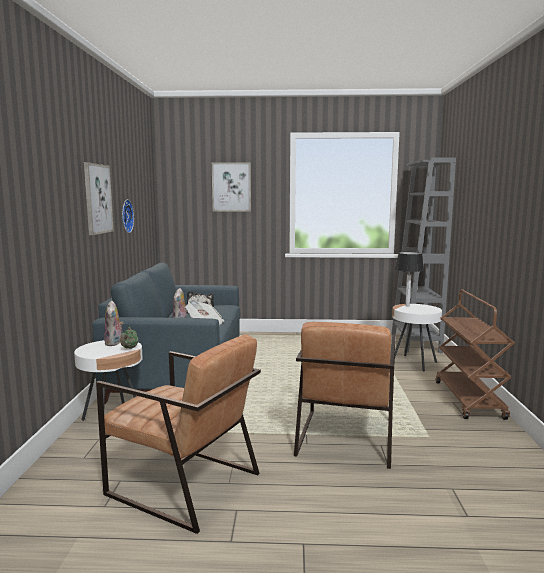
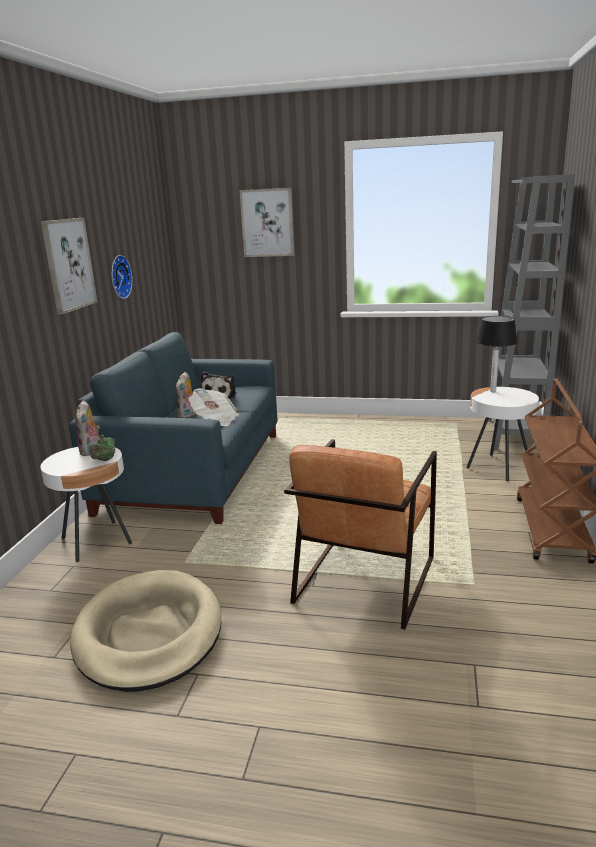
camera: 10 degrees right, 10 degrees up
(183, 484) = (149, 634): brown armchair -> beige dog bed

